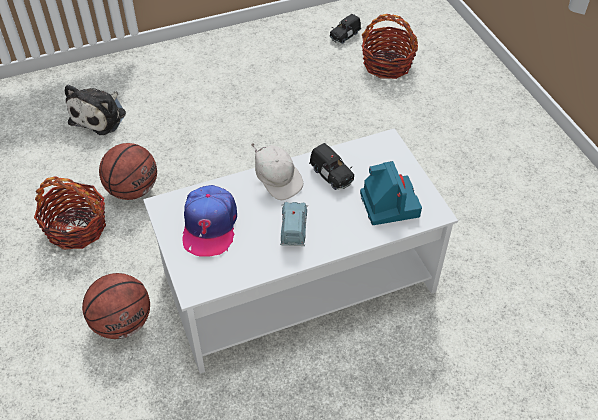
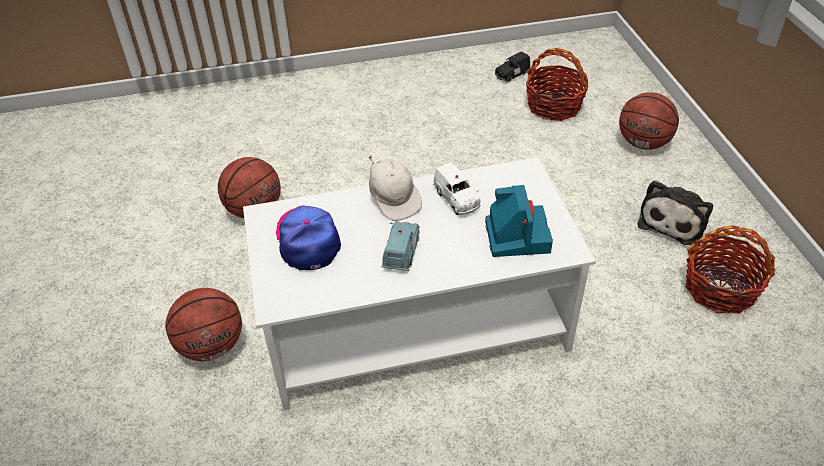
camera: 10 degrees right, 5 degrees down
(76, 227) = (187, 242): basket -> basket (720, 288)
(100, 116) = (237, 134): plush toy -> plush toy (673, 221)
(209, 226) = (308, 240): cap -> cap turned 150 degrees clockwise
(331, 175) = (456, 200): black toy car -> white toy car
(470, 94) = (643, 143): none -> basketball

